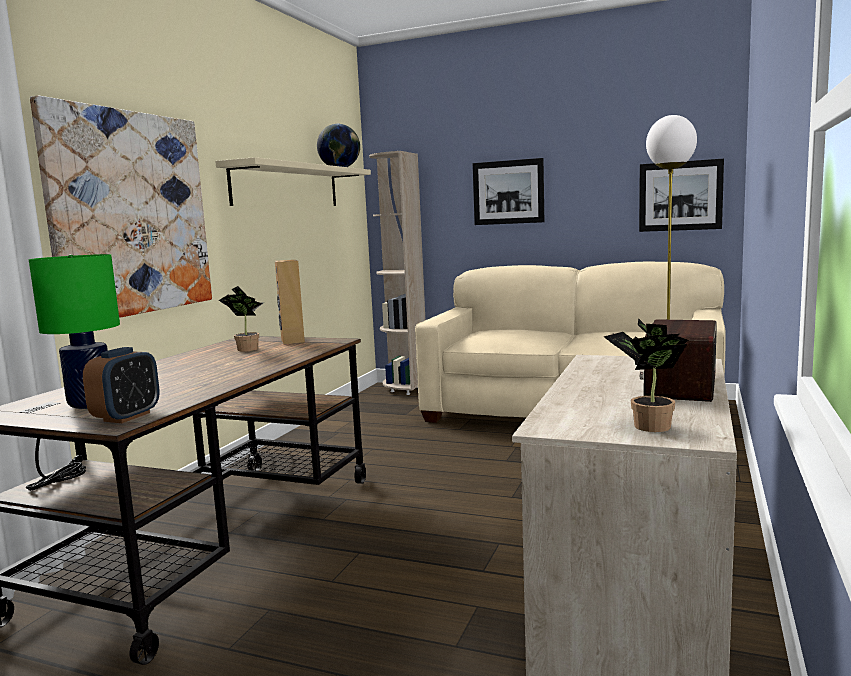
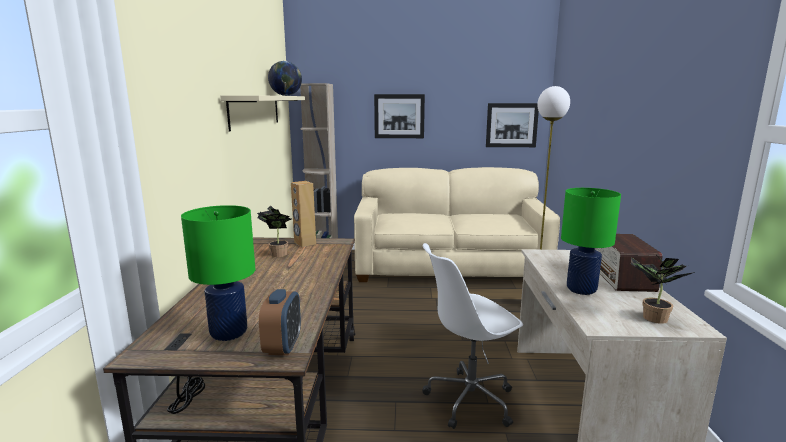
camera: 20 degrees left, 5 degrees up
(131, 213) = (178, 147): picture -> none
(455, 565) = (467, 401): none -> white office chair
(587, 396) = (581, 291): none -> green table lamp

